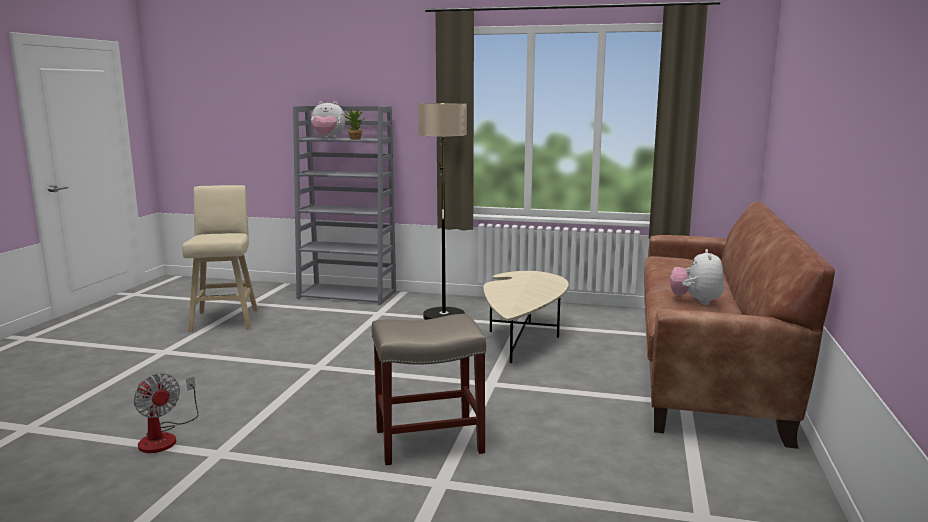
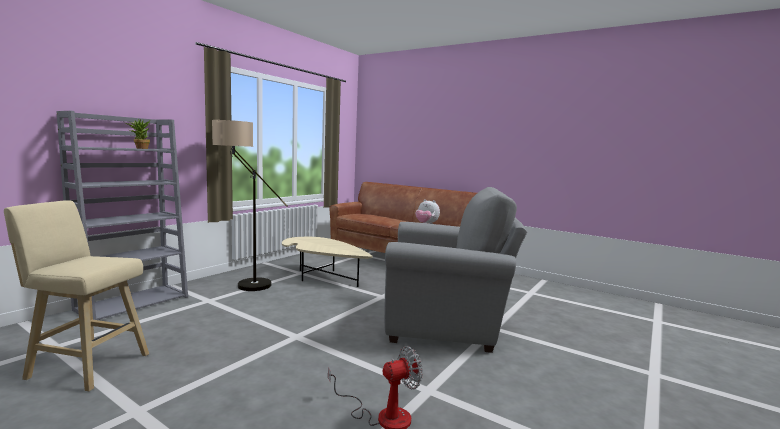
camera: 70 degrees left, 5 degrees down
(328, 138) = (103, 147): plush toy -> none
(427, 441) = (446, 323): beige stool -> grey armchair

